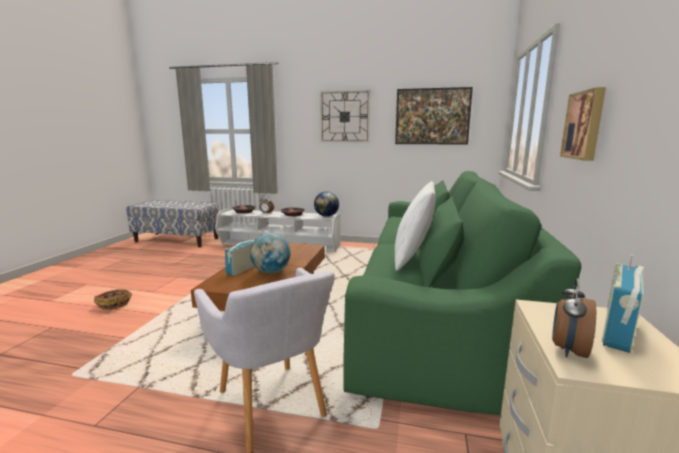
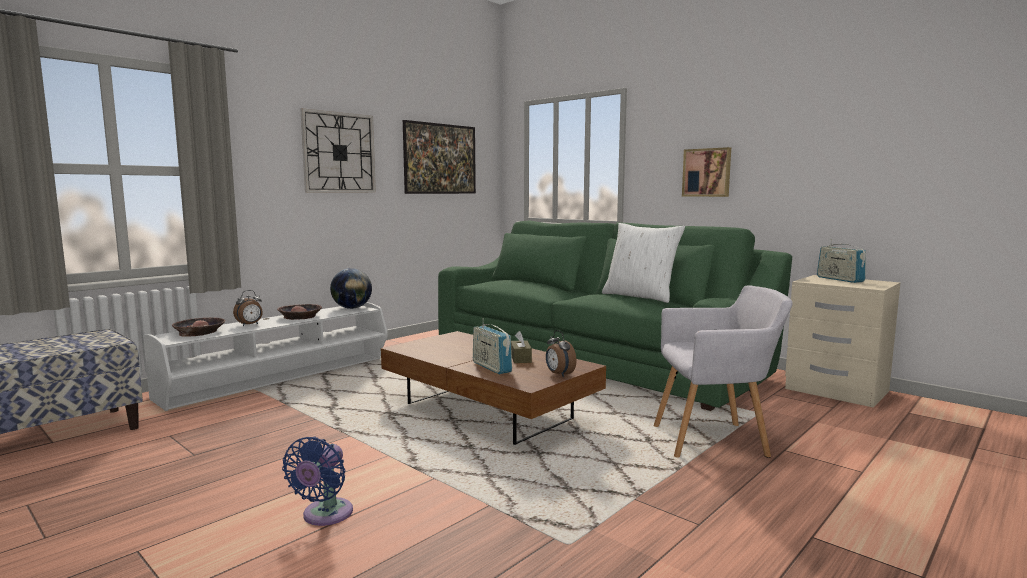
camera: 60 degrees left, 5 degrees down
(114, 304) = (325, 515): basket -> blue fan
(271, 272) = (520, 358): globe -> brown tissue box
(568, 350) = (858, 285): alarm clock -> alarm clock (559, 374)

